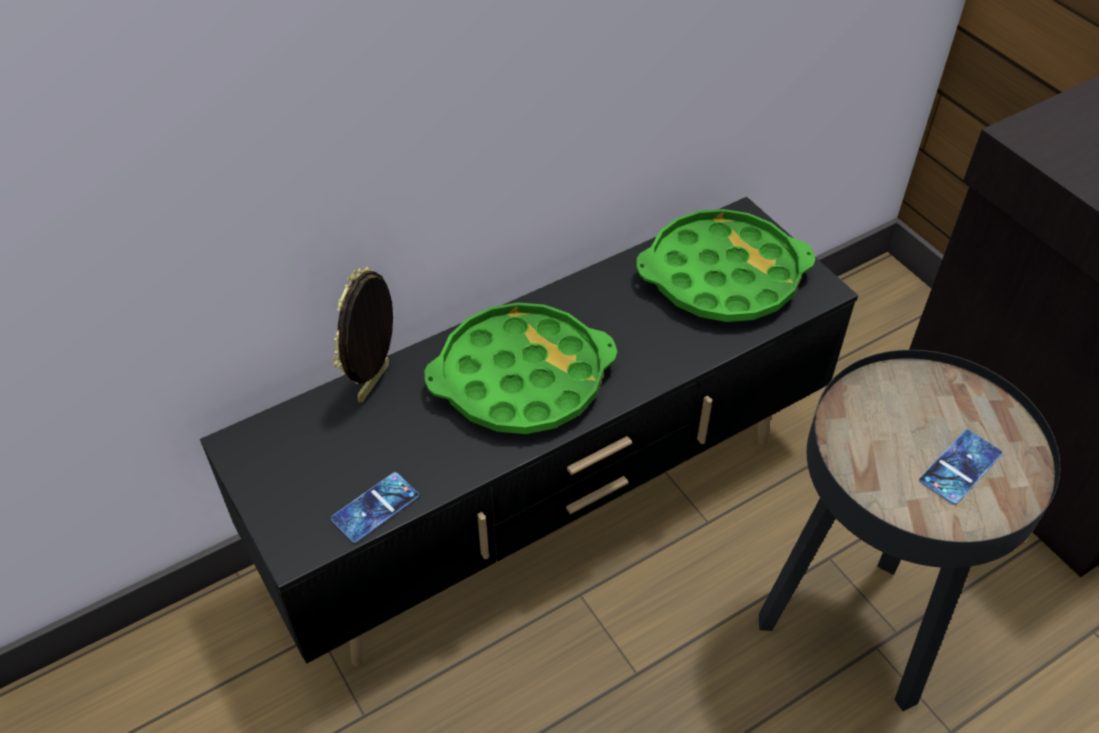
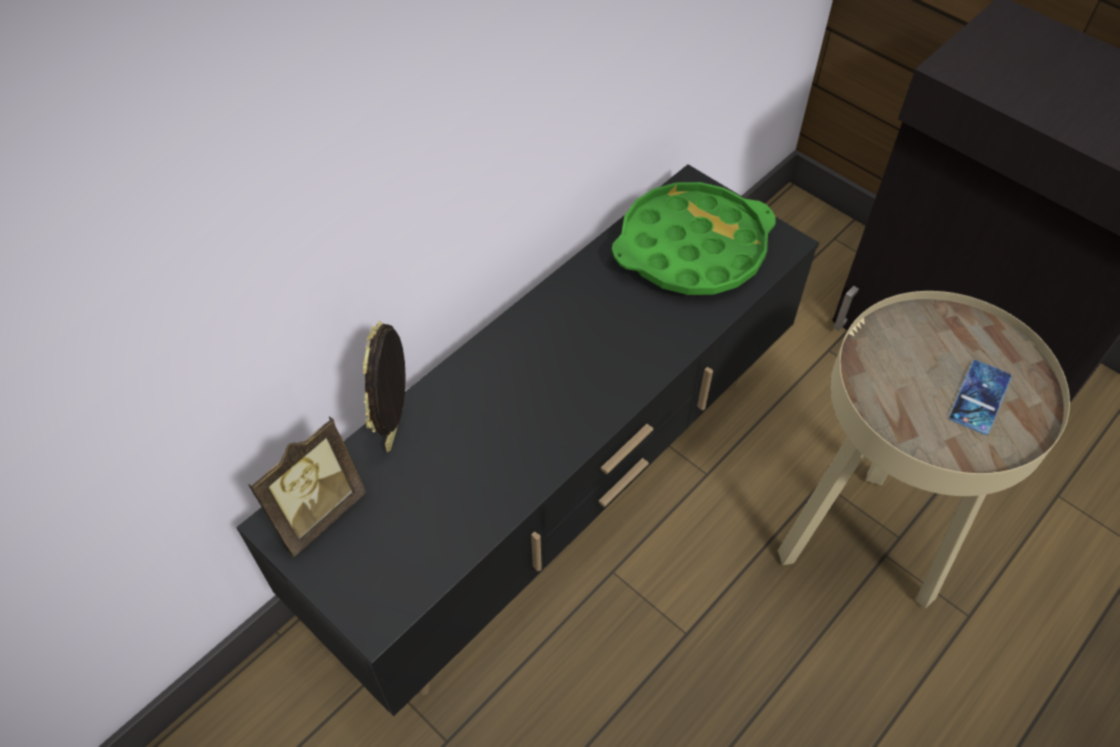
camera: 15 degrees left, 5 degrees up
(275, 442) = (316, 513): none -> picture frame
(375, 507) = (440, 557): phone -> none
(521, 378) = (537, 391): green tray -> none
(853, 630) = (862, 545): black side table -> beige side table

